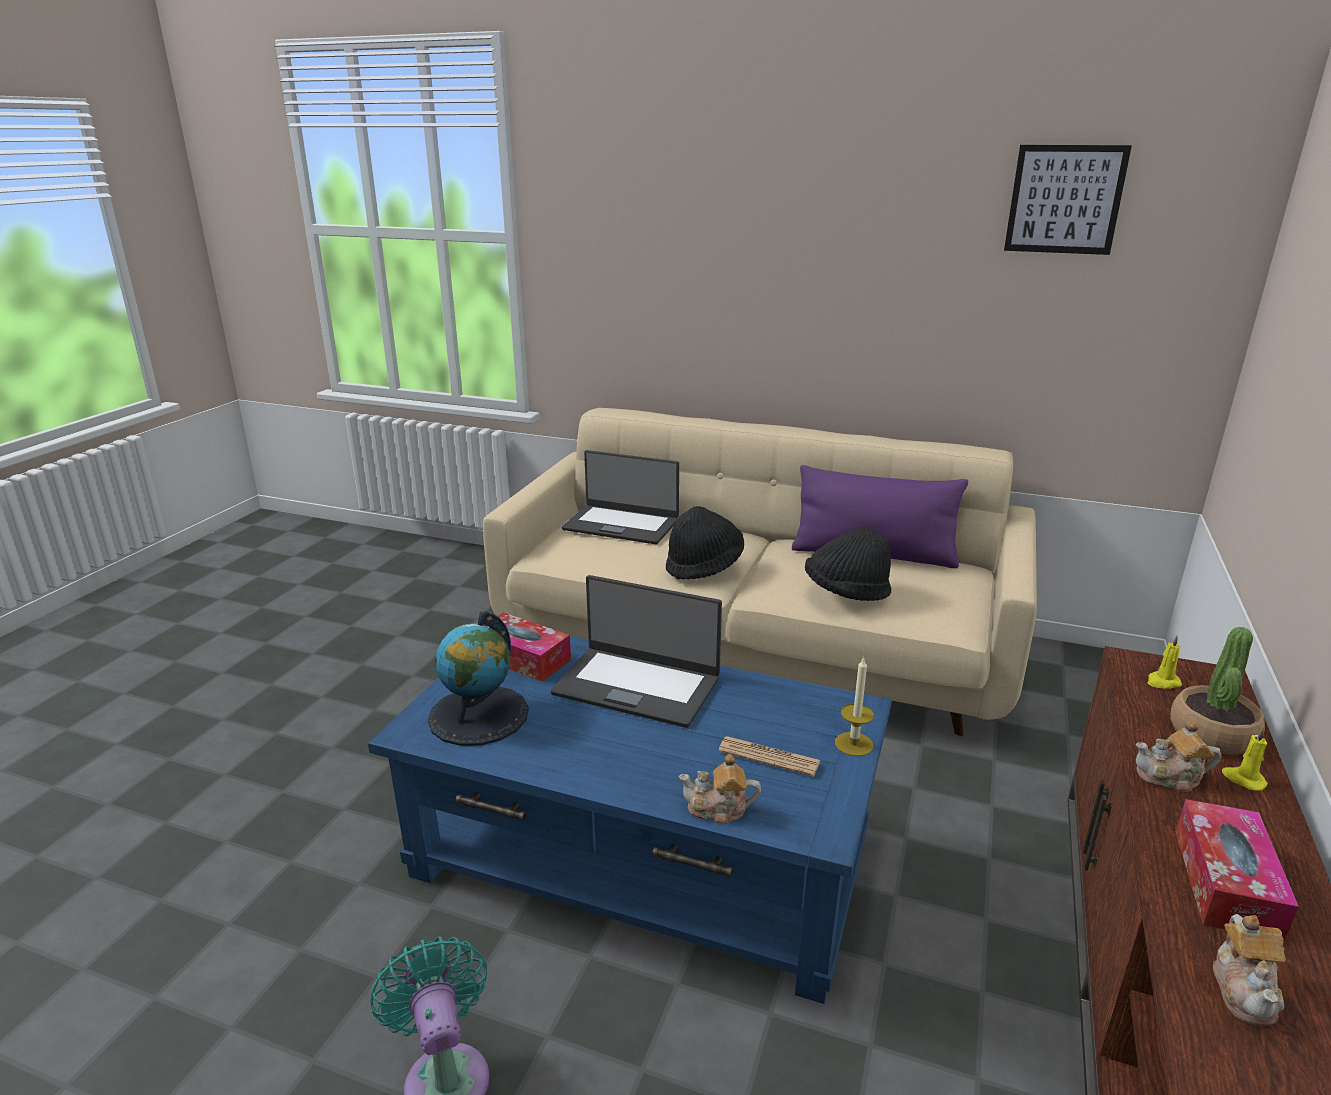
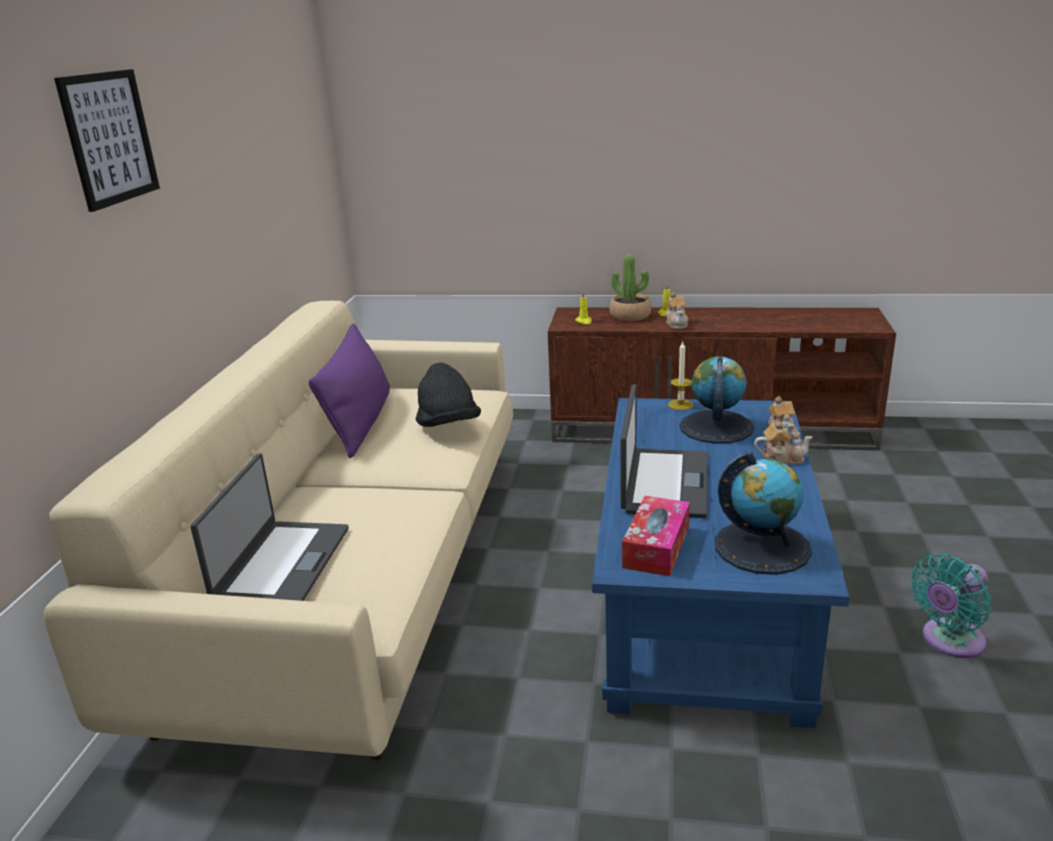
camera: 100 degrees left, 0 degrees up
(704, 566) = (399, 496): black hat -> none
(769, 757) = (716, 427): newspaper -> globe
(1065, 199) = (266, 79): picture -> picture (109, 138)
(1225, 882) = (746, 320): tissue box -> none
(1244, 990) = (807, 321): teapot -> teapot (781, 458)

